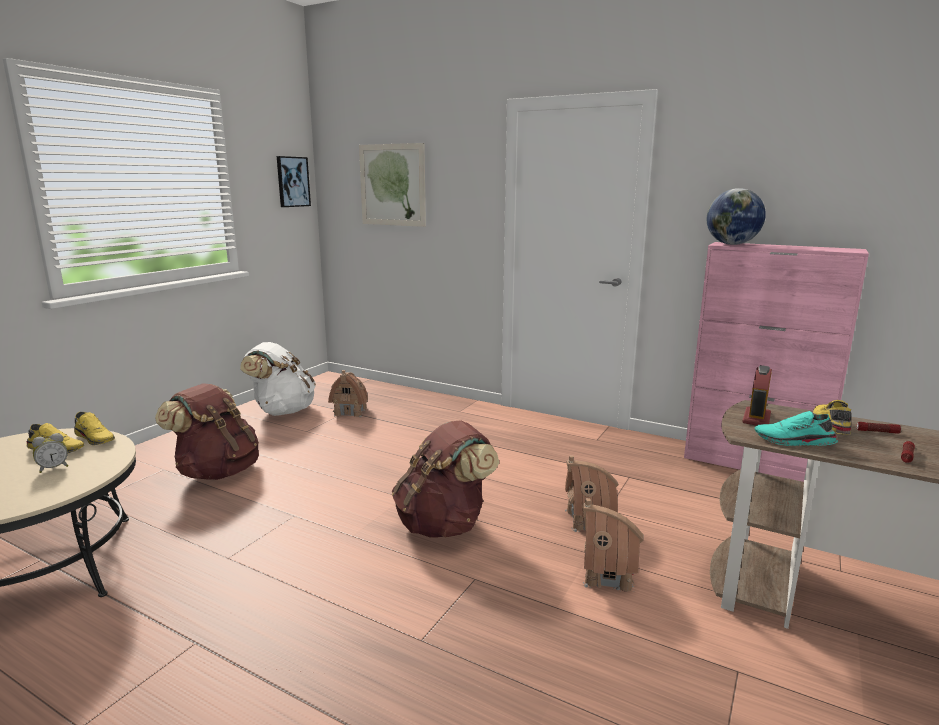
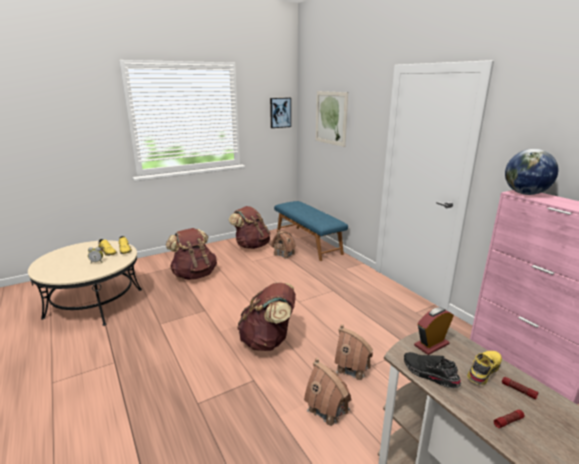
camera: 30 degrees right, 5 degrees up
(282, 411) = (251, 245): white backpack -> brown backpack
(372, 390) = (308, 242): none -> blue bench
(794, 442) = (429, 374): turquoise shoe -> black shoe

